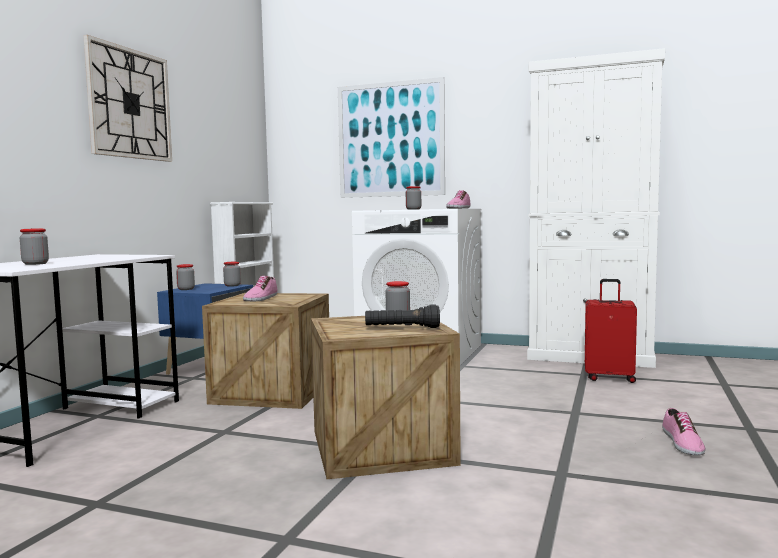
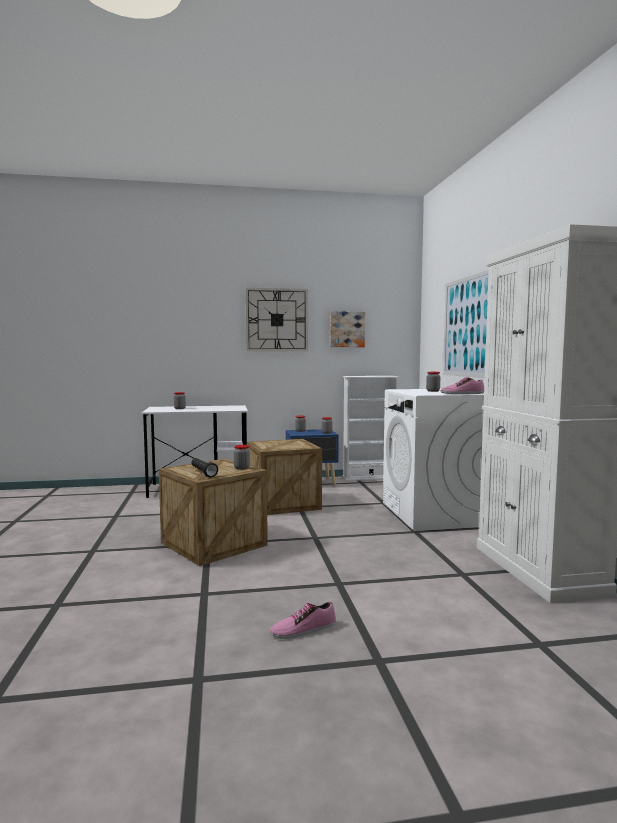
camera: 60 degrees right, 0 degrees up
(207, 133) = (346, 329): none -> picture
(260, 298) = (282, 443): shoe -> none
(609, 377) = (469, 585): red suitcase -> none

